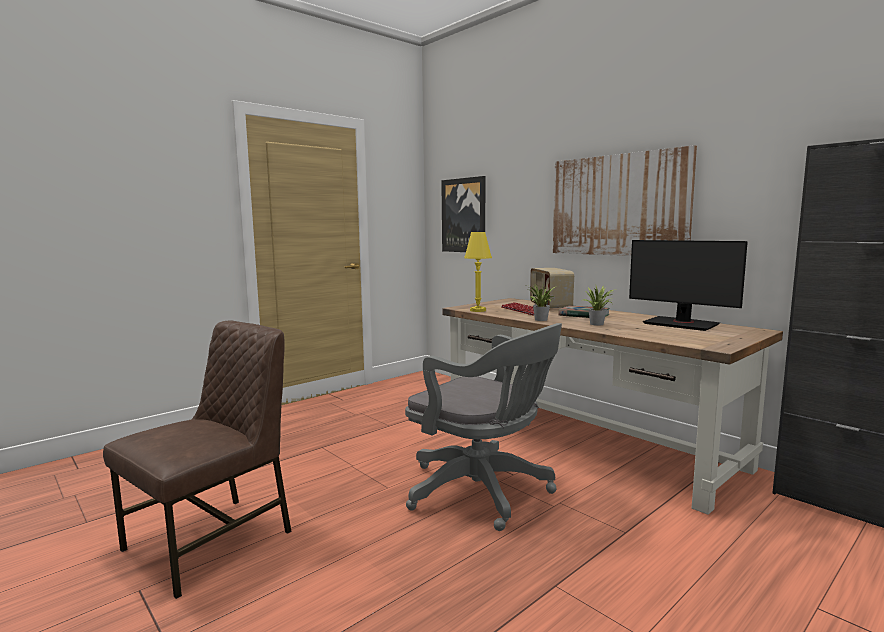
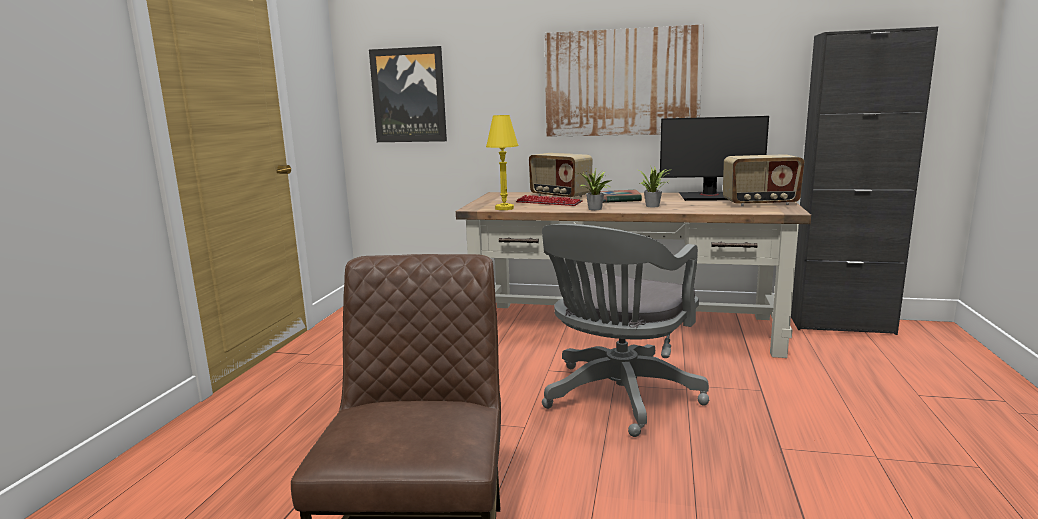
camera: 35 degrees left, 5 degrees up
(484, 492) = (617, 398): grey office chair -> grey office chair turned 120 degrees clockwise
(712, 336) = (760, 203): none -> radio

